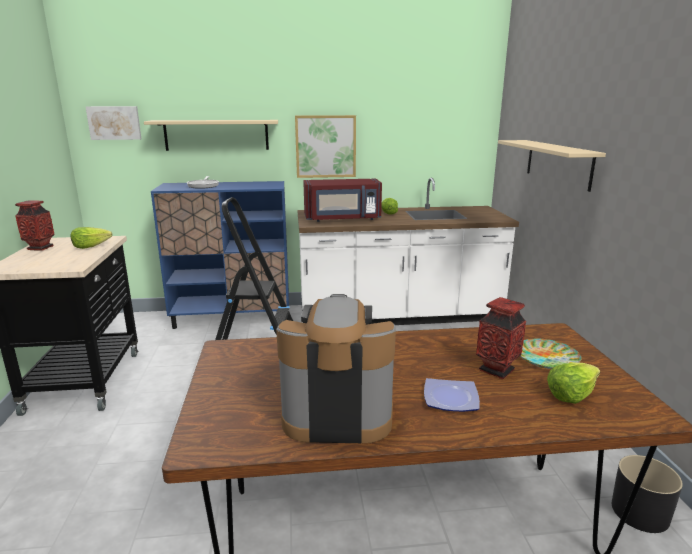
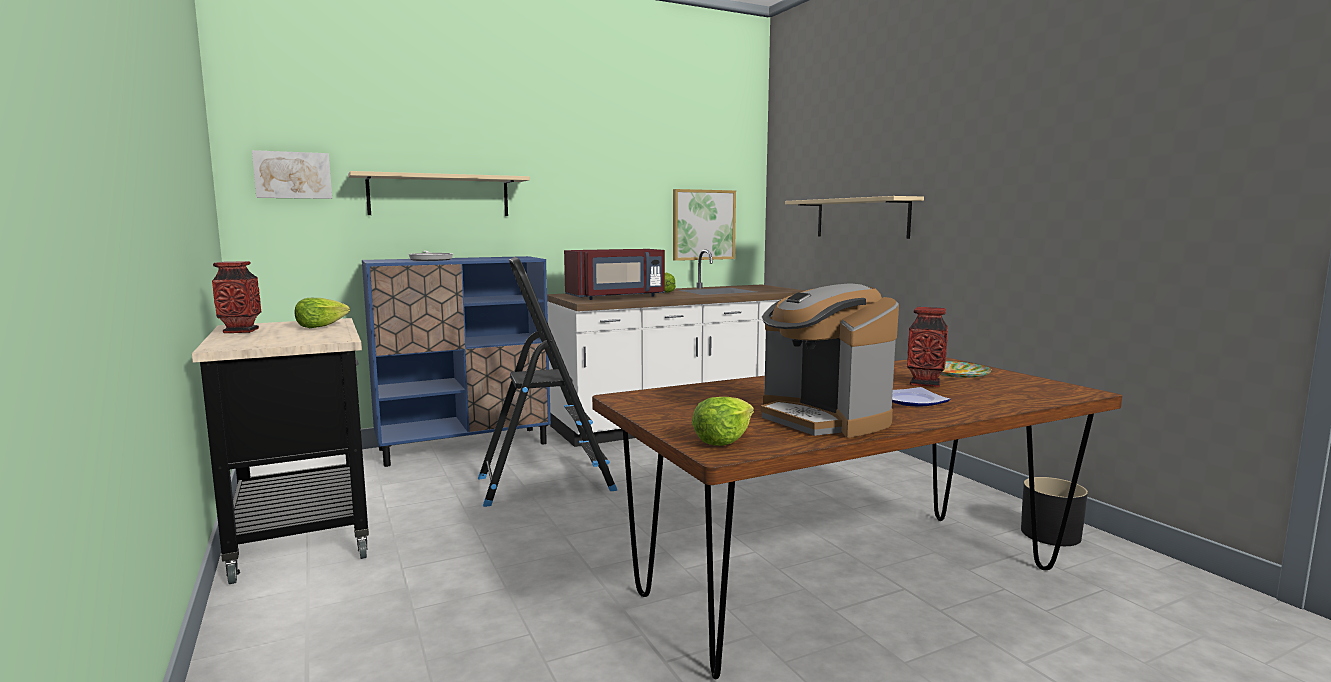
camera: 20 degrees left, 10 degrees down
(325, 146) = (578, 213): picture -> picture (703, 225)
(337, 413) = (823, 419): coffee machine -> coffee machine turned 105 degrees counterclockwise
(571, 394) = (1006, 389): lettuce -> lettuce (723, 439)

